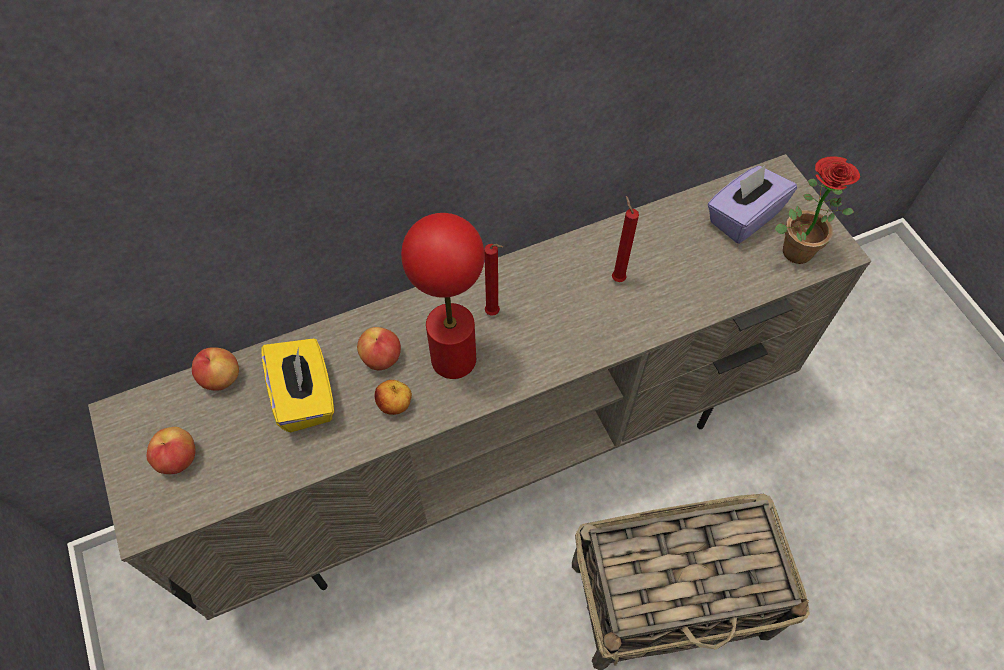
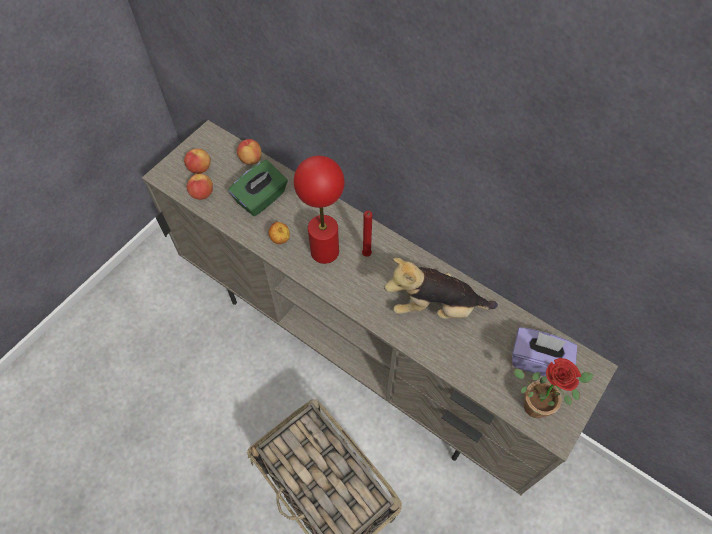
camera: 60 degrees right, 0 degrees up
(305, 397) = (261, 199): yellow tissue box -> green tissue box
(381, 358) = (304, 218): apple -> apple (202, 194)
(617, 277) = (436, 307): red candle -> plush toy

